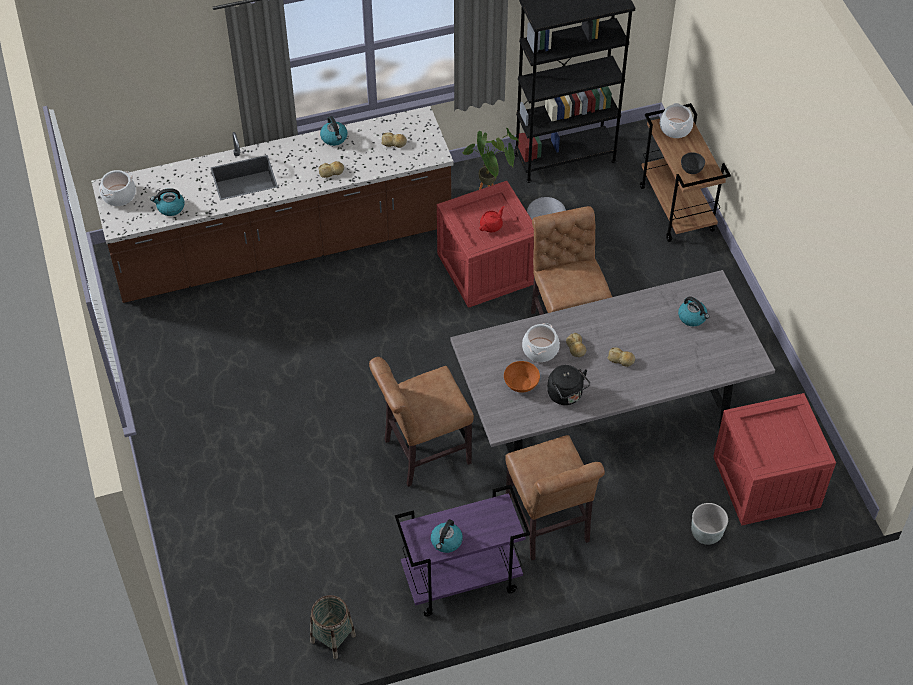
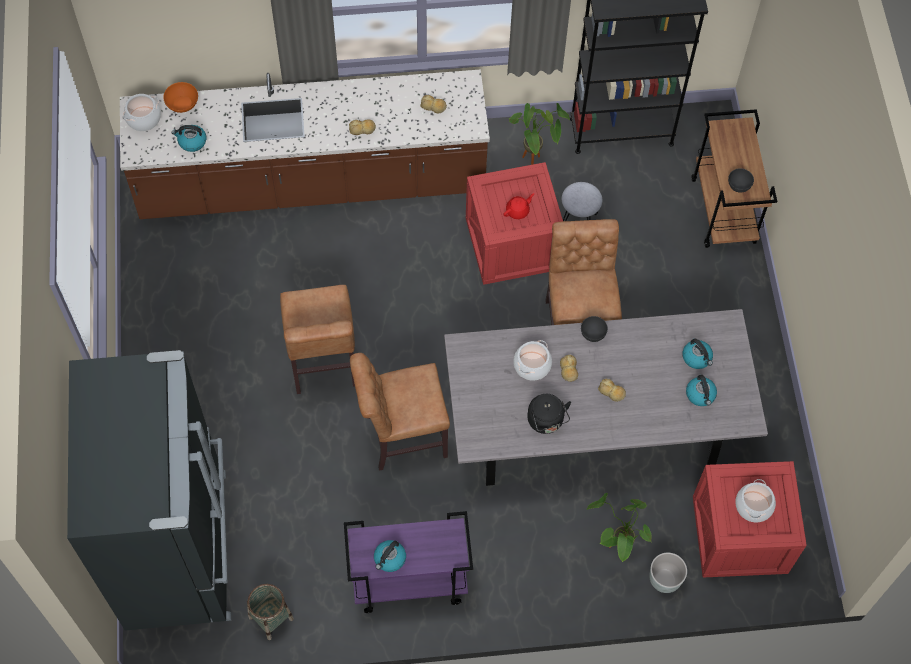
camera: 10 degrees right, 10 degrees up
(227, 591) = (180, 548): none -> black fridge
(334, 138) = (374, 90): kettle -> kettle (700, 395)
(521, 383) = (503, 400): orange bowl -> orange bowl (182, 104)
(549, 526) = (509, 541): brown chair -> brown chair (323, 364)
(590, 313) = (592, 334): none -> grey bowl
(653, 518) = (615, 552): none -> potted plant
(675, 128) = (733, 134): cooking pot -> cooking pot (753, 506)

